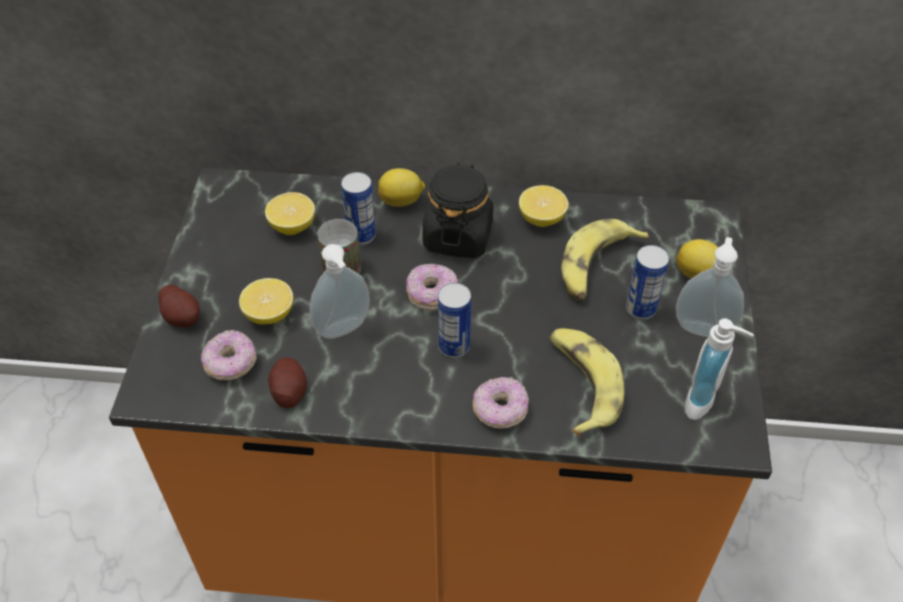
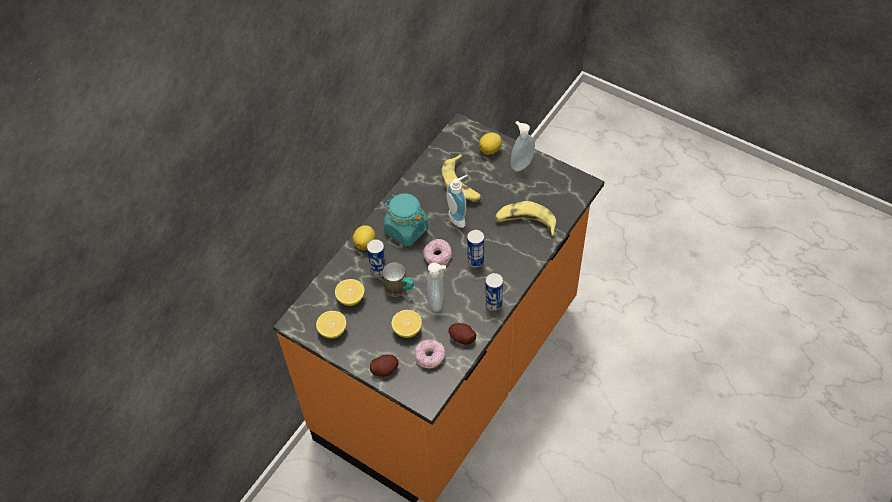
camera: 60 degrees left, 5 degrees up
(458, 236) = (406, 230): black jar -> turquoise jar
(500, 410) = (522, 259): donut -> none
(541, 219) = (417, 191): lemon -> lemon (332, 330)
(640, 309) = (497, 181): can -> can (493, 304)
(705, 403) = (560, 184): soap dispenser -> soap dispenser (459, 217)

